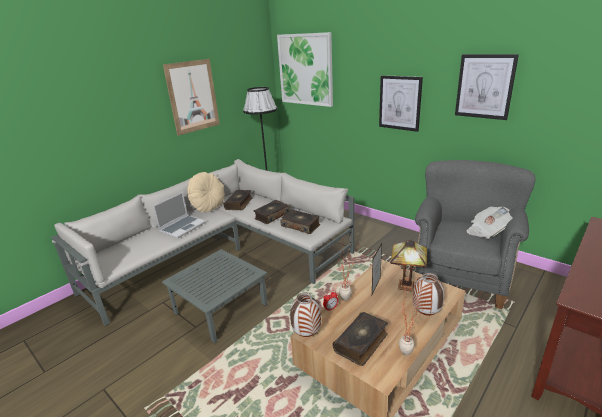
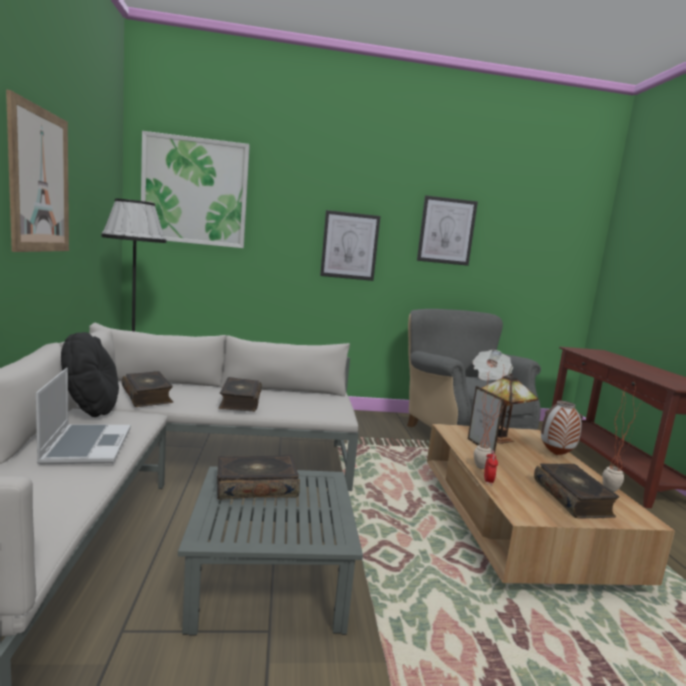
camera: 50 degrees left, 15 degrees down
(209, 208) = (91, 411): beige pillow -> black pillow
(301, 226) = (305, 405): book -> book (256, 487)
(307, 334) = (522, 515): vase -> none

